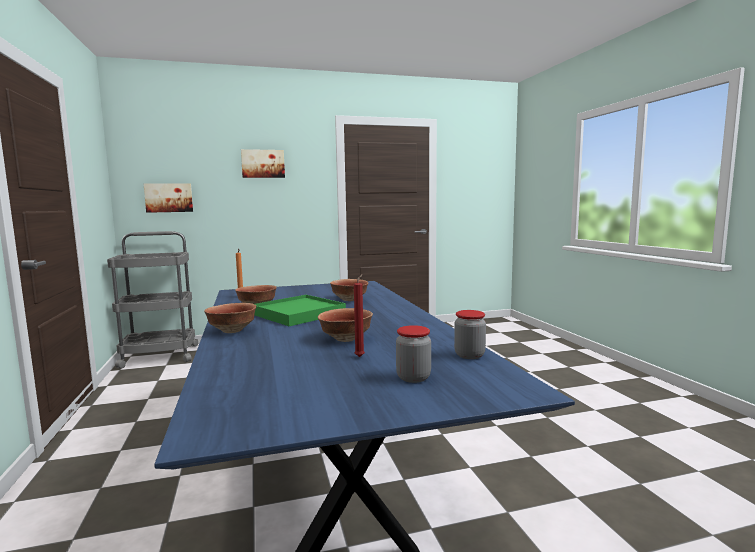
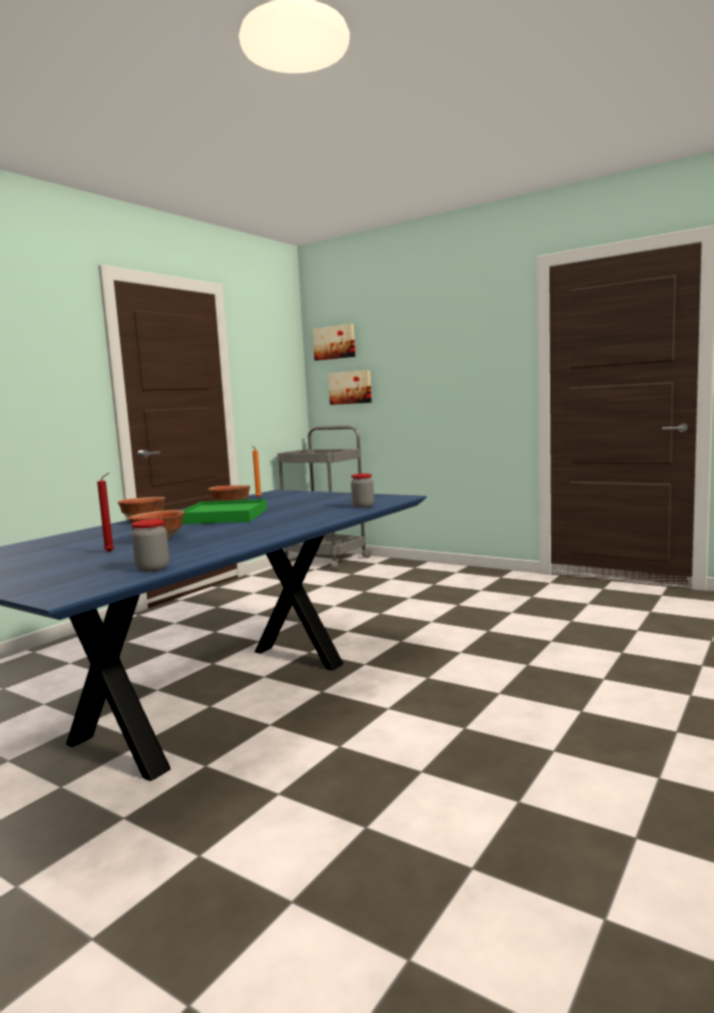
camera: 50 degrees right, 0 degrees up
(263, 164) = (443, 338): picture -> picture (335, 342)
(350, 299) = (310, 511): bowl -> none
(413, 377) = (67, 570): jar -> jar (363, 506)

